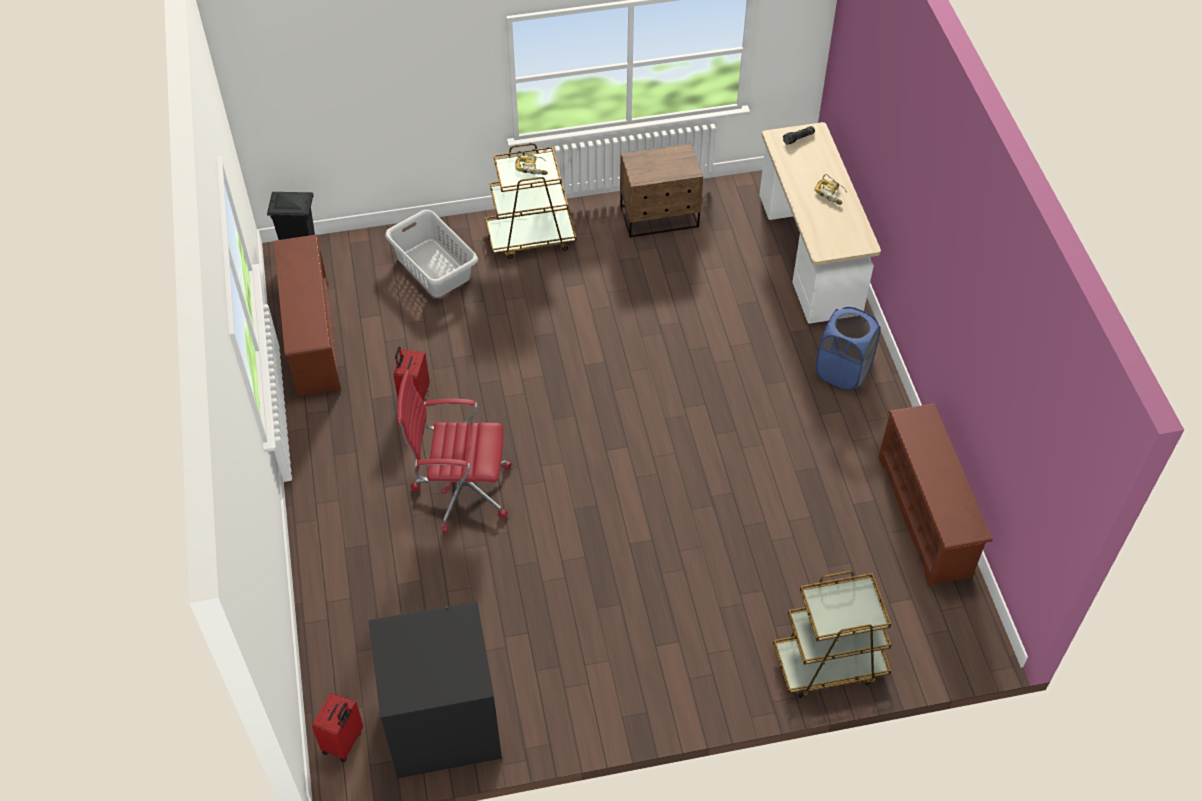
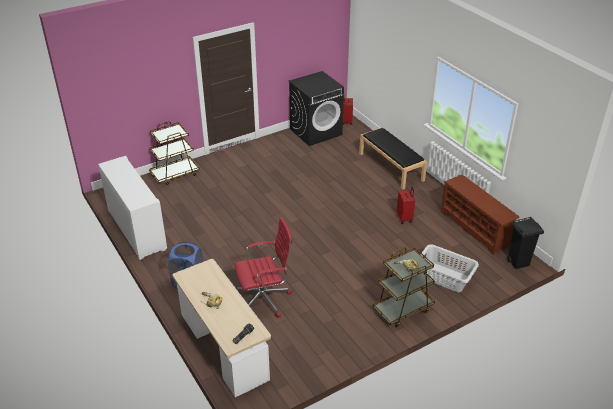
camera: 160 degrees right, 15 degrees down
(346, 537) = (391, 167): none -> black bench
(460, 490) = (356, 191): red office chair -> red office chair (264, 299)
(660, 217) = (331, 345): brown nightstand -> none
(925, 517) = (136, 229): brown shoe rack -> white cabinet

